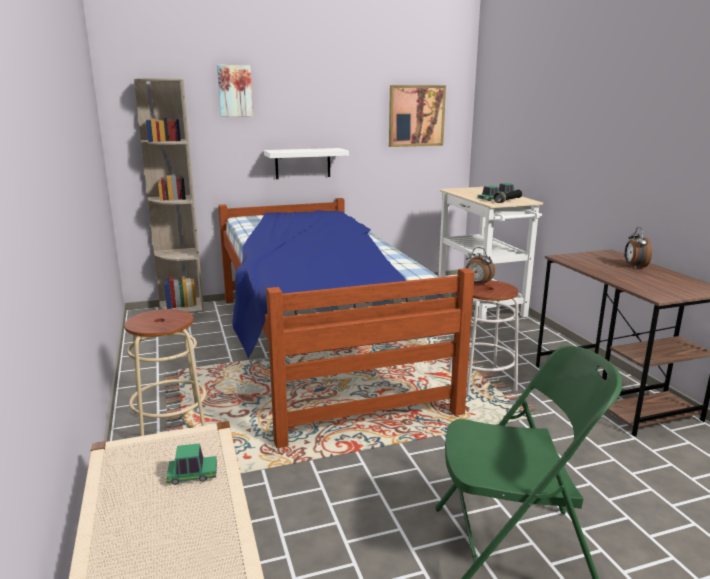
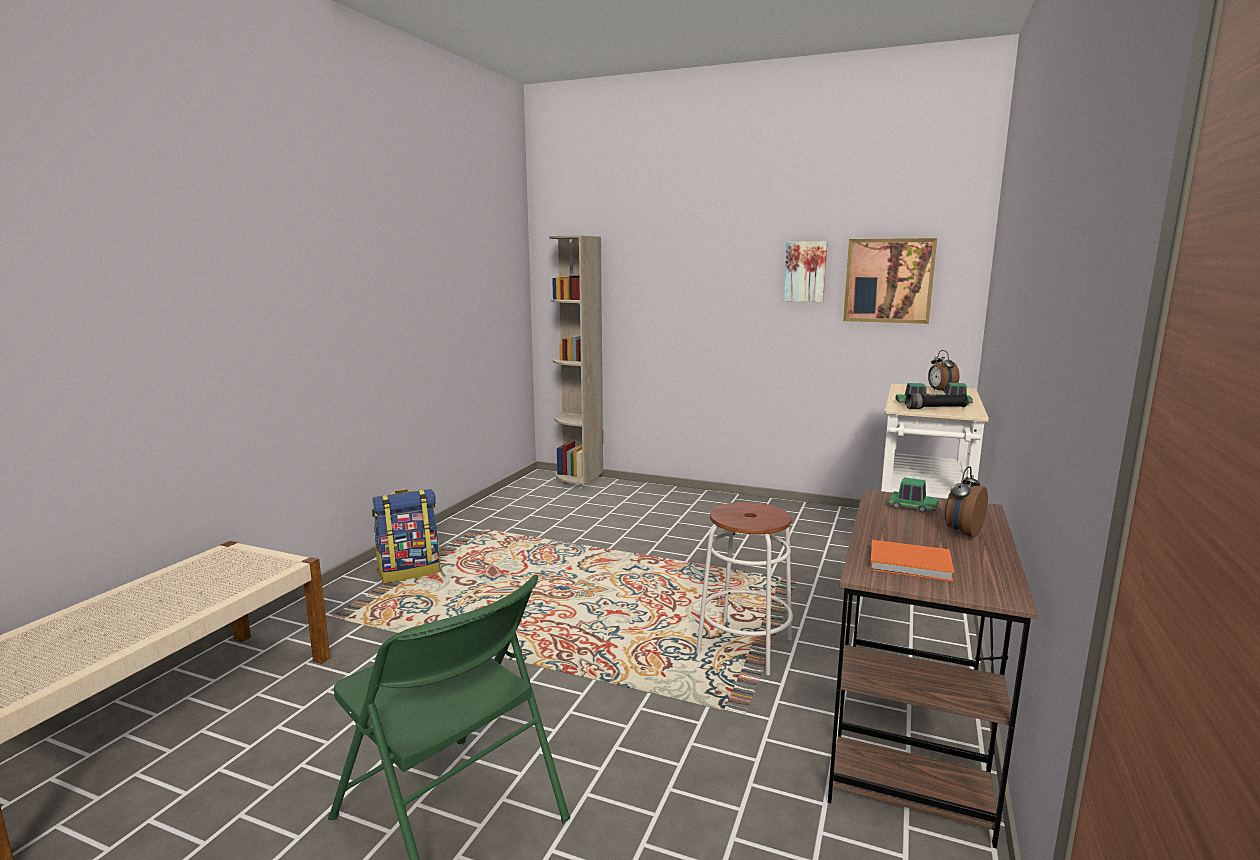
camera: 40 degrees right, 5 degrees down
(171, 425) = (409, 571): beige stool -> backpack
(192, 475) = (220, 584): toy car -> toy car (912, 507)
(235, 91) = (655, 248): picture -> picture (805, 271)
(303, 163) = (726, 334): white shelf -> none
(317, 346) = (635, 547): bed -> none
(477, 284) = (748, 507): alarm clock -> alarm clock (940, 391)
(658, 286) = (912, 564): none -> orange book

